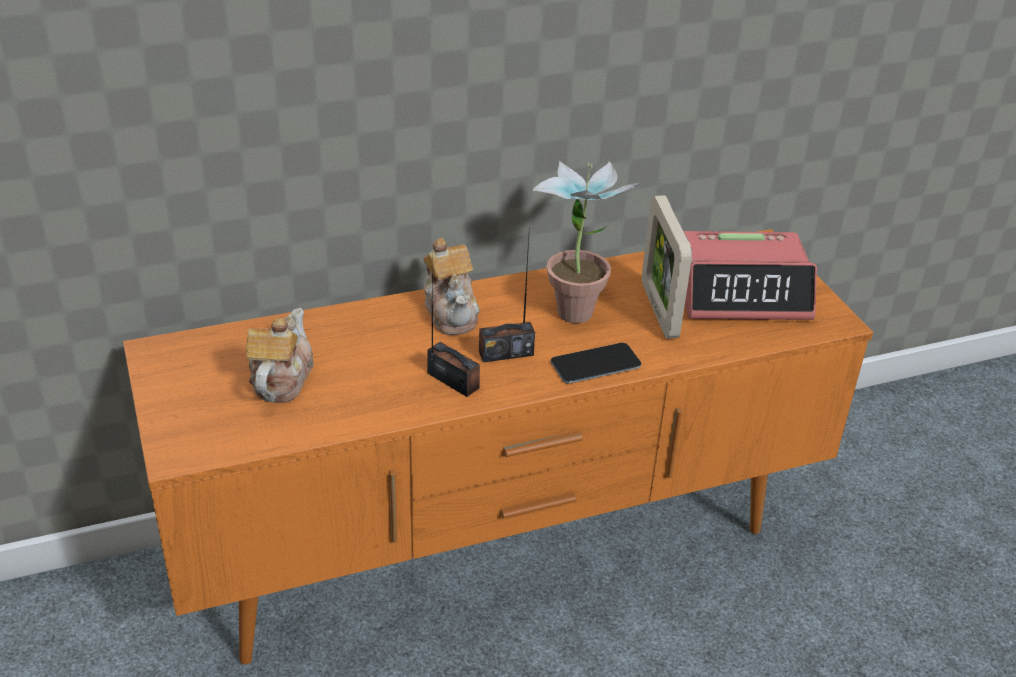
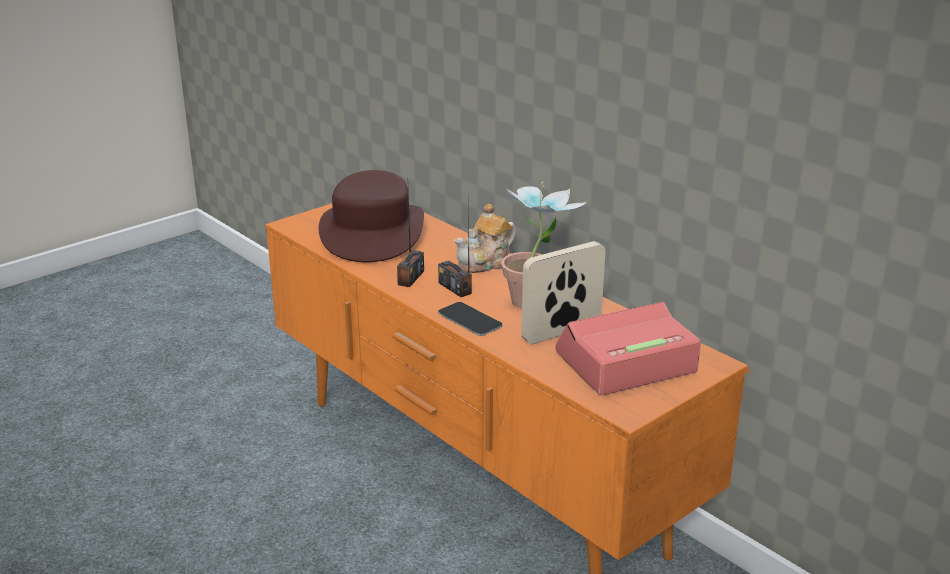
camera: 70 degrees right, 10 degrees down
(280, 379) = (372, 232): teapot -> brown hat
(742, 292) = (625, 363): alarm clock -> alarm clock turned 90 degrees clockwise

